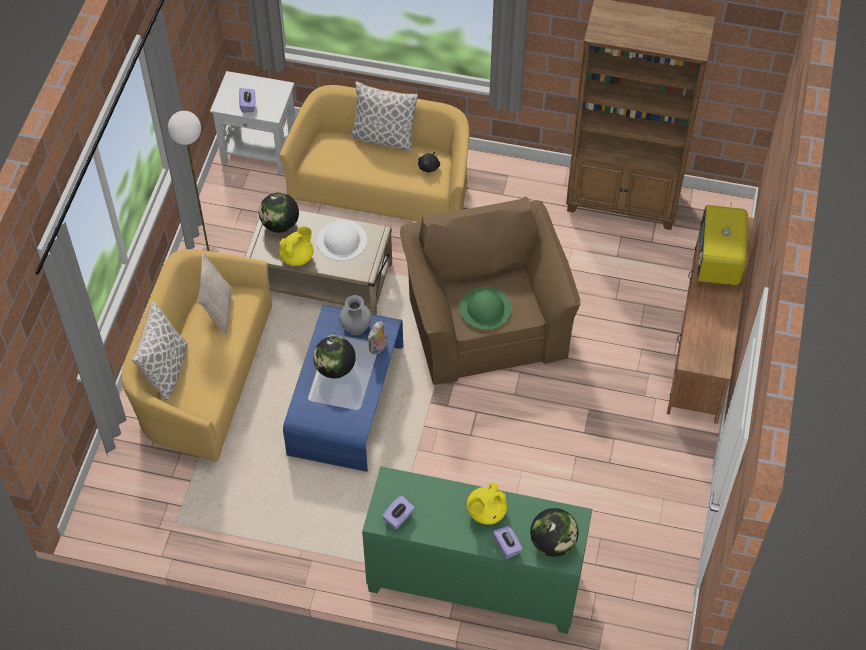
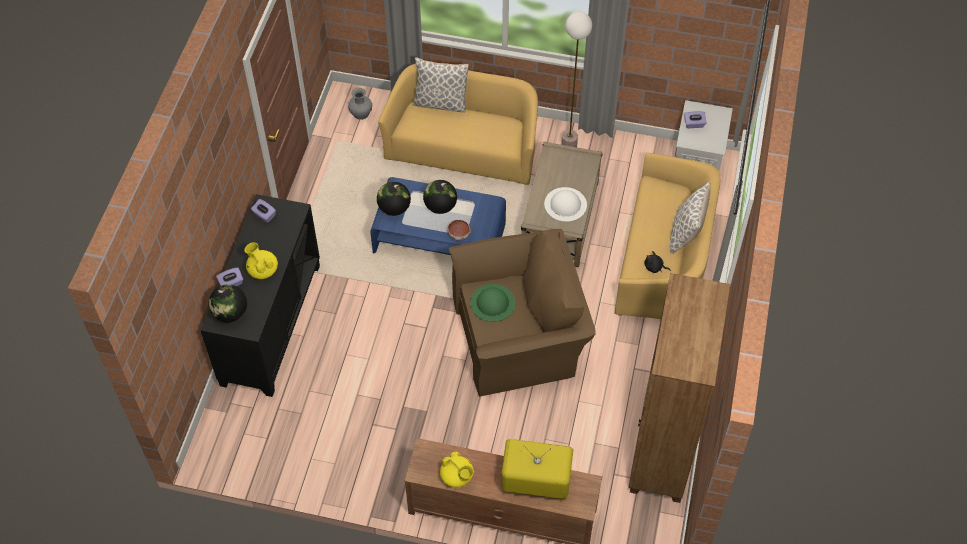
camera: 90 degrees right, 0 degrees up
(218, 309) = (496, 130): beige pillow -> none
(280, 224) = (580, 163): globe -> globe (394, 208)
(297, 257) = (546, 175): yellow teapot -> yellow teapot (457, 477)
(355, 326) = (482, 219): grey vase -> grey vase (361, 113)
(378, 348) = (459, 234): plush toy -> bowl
(474, 582) = (270, 324): green cabinet -> black cabinet

